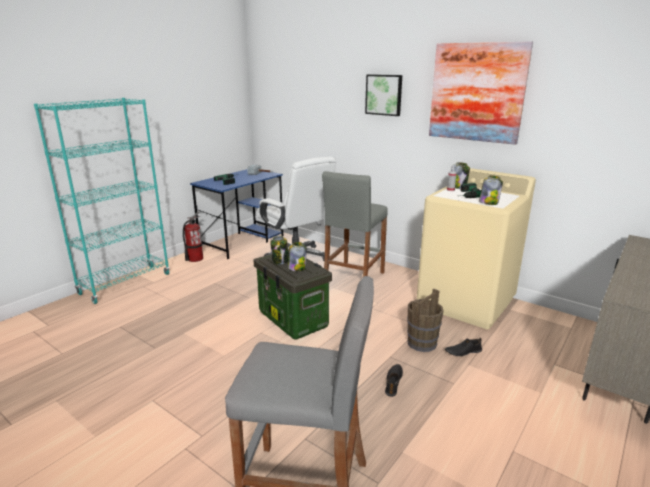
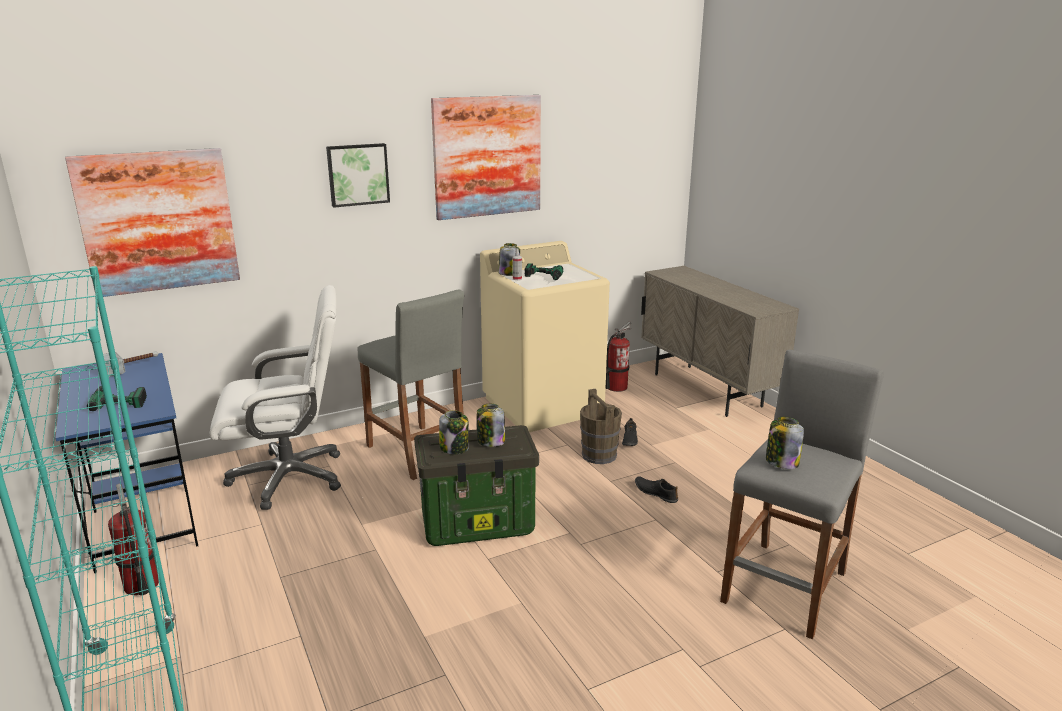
camera: 65 degrees left, 0 degrees up
(292, 107) = (158, 221): none -> picture
(488, 203) = (579, 278): jar -> jar (781, 462)
(544, 325) = (616, 387): none -> fire extinguisher

